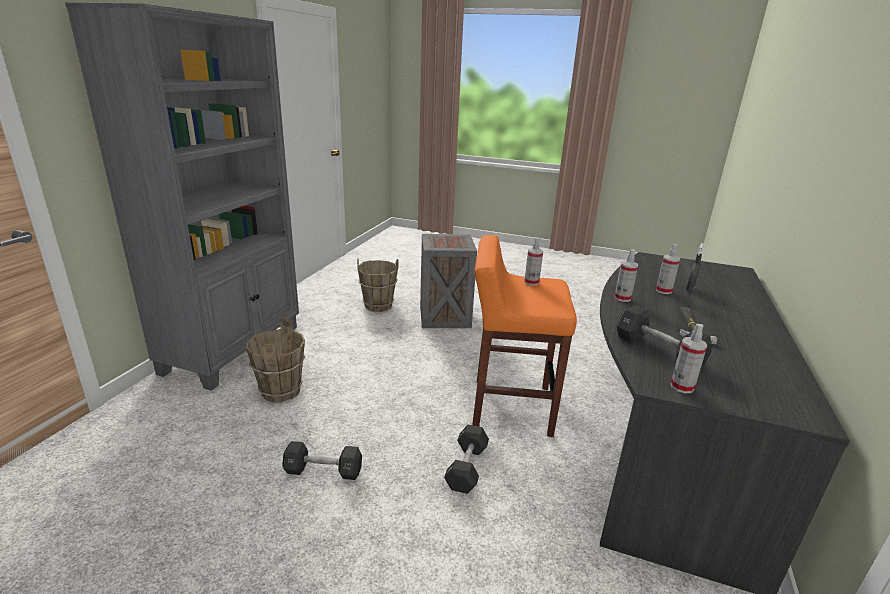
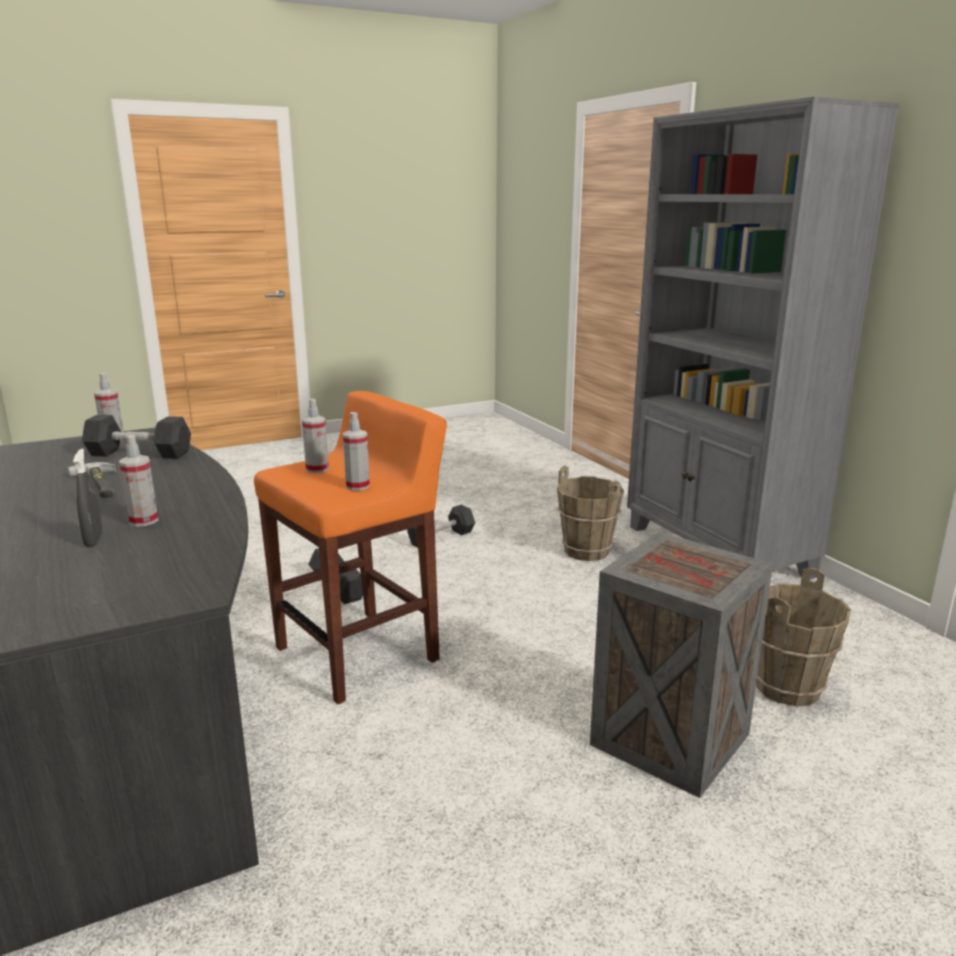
camera: 135 degrees right, 5 degrees down
(622, 298) = (205, 489): spray bottle -> spray bottle (317, 469)

